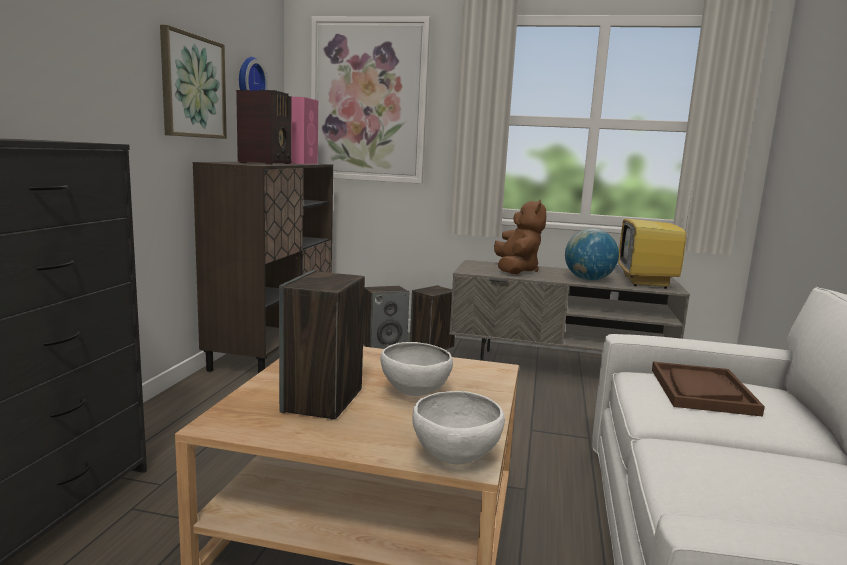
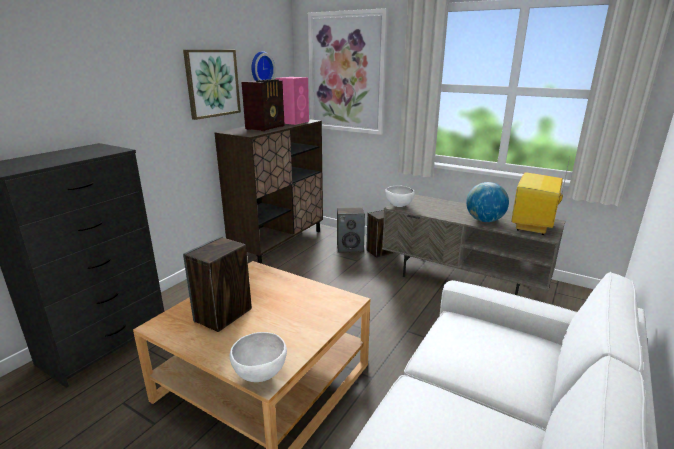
camera: 20 degrees right, 10 degrees up
(414, 394) = (279, 317): white bowl -> white bowl (398, 206)
(516, 270) = (434, 207): brown plush toy -> none
(701, 391) = (484, 342): brown tray -> none

